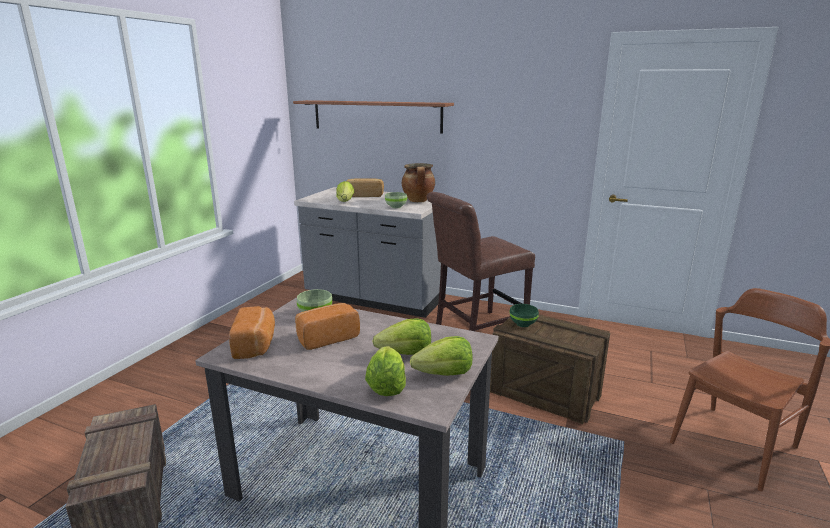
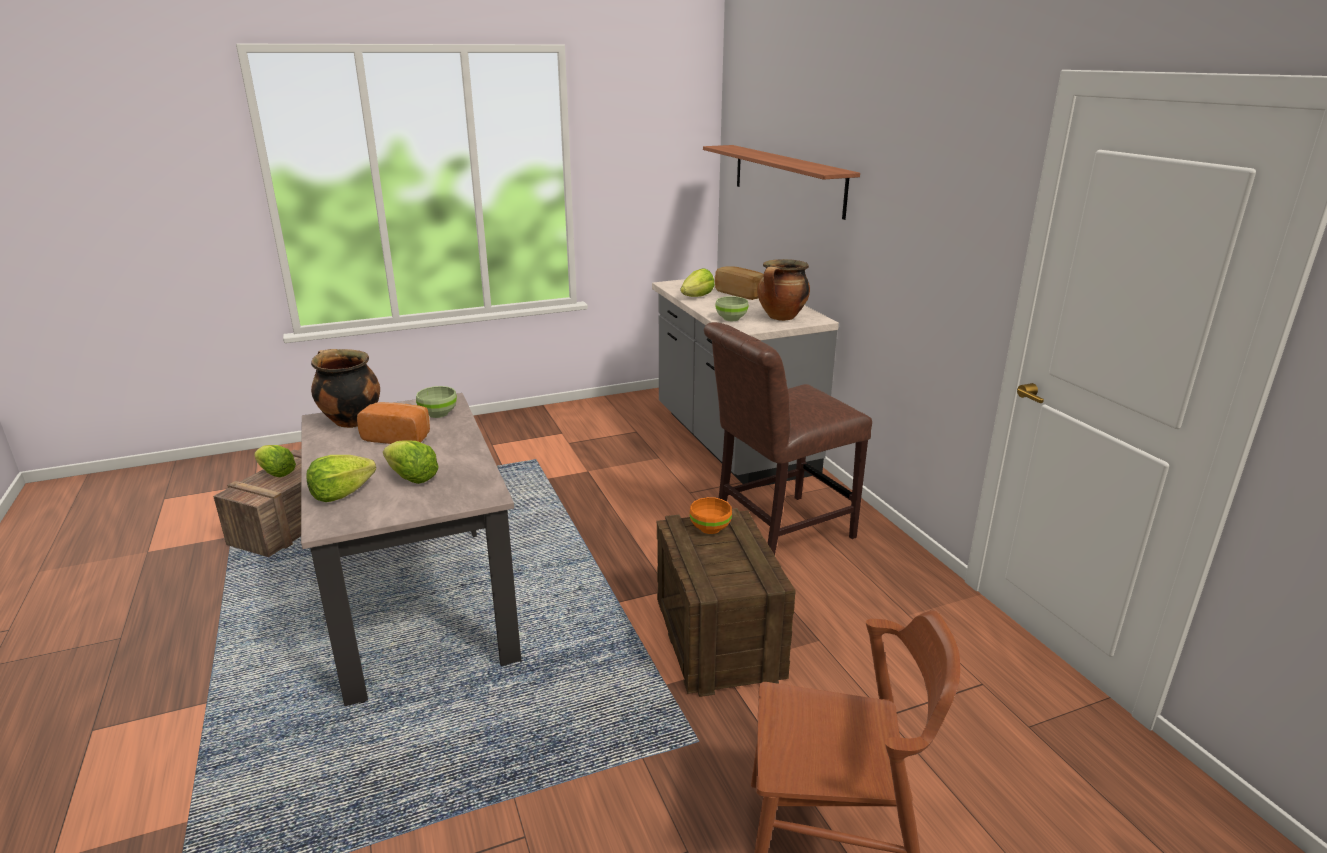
camera: 45 degrees right, 5 degrees up
(256, 345) = (350, 421): bread -> cooking pot
(445, 374) = (392, 508): lettuce -> lettuce (276, 473)
(475, 331) = (776, 531): brown chair -> brown chair turned 45 degrees counterclockwise
(522, 324) = (710, 528): green bowl -> orange bowl

